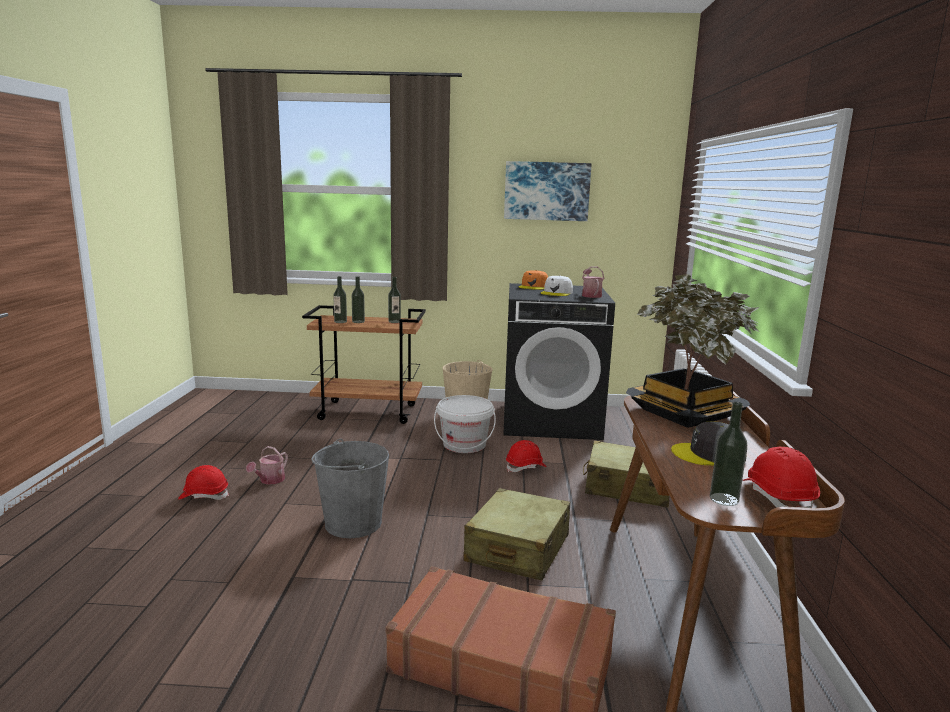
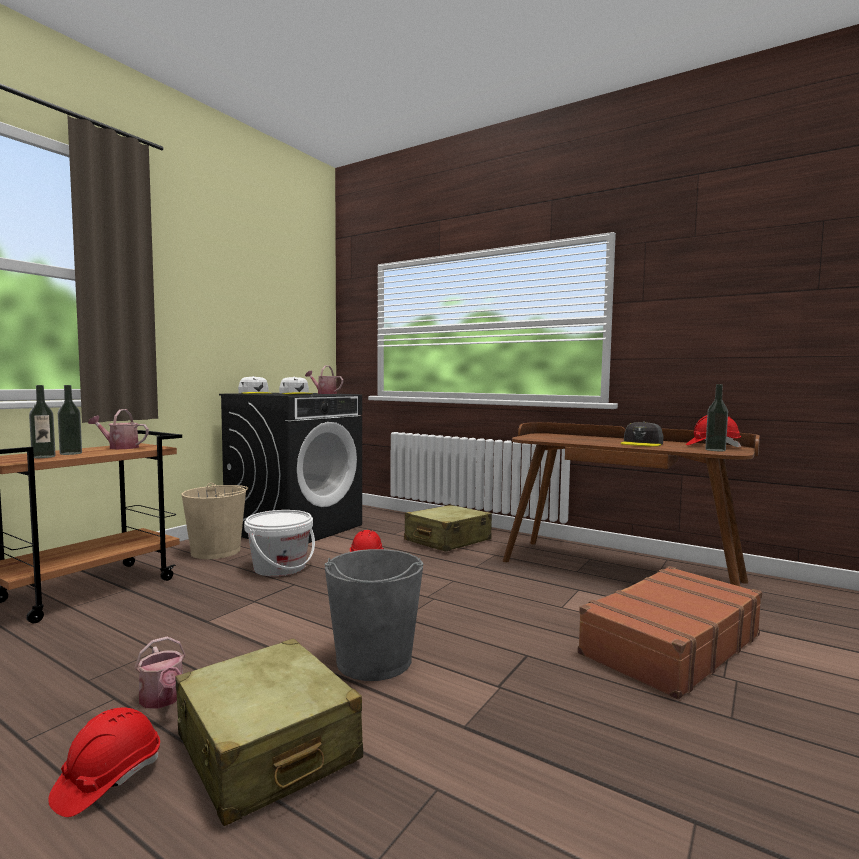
camera: 60 degrees left, 10 degrees down
(394, 321) = (120, 447): bottle -> watering can
(517, 549) = (505, 597): beige suitcase -> beige suitcase (266, 748)
(534, 287) = (255, 393): orange cap -> white cap
(546, 191) = (242, 297): picture -> none
(683, 413) = (563, 438): potted plant -> none

